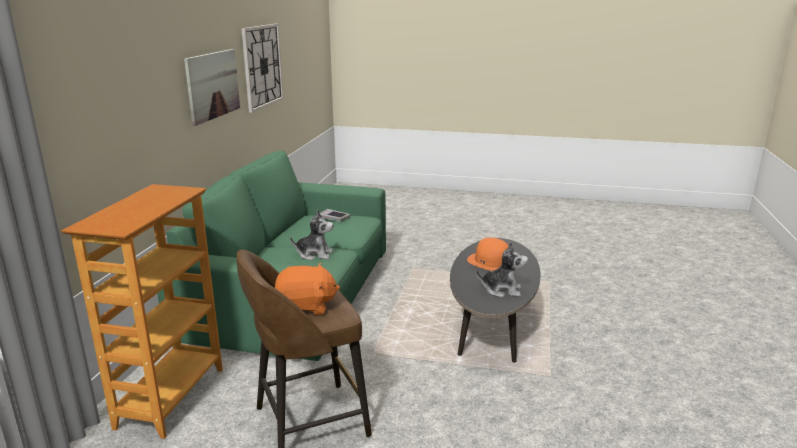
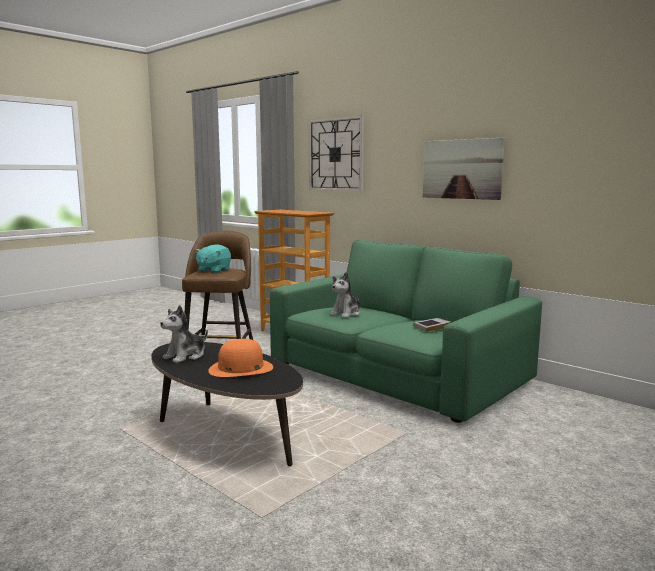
camera: 120 degrees right, 10 degrees down
(262, 66) = (575, 163): wall clock -> wall clock (336, 154)
(306, 307) = (213, 271): orange plush toy -> turquoise plush toy

